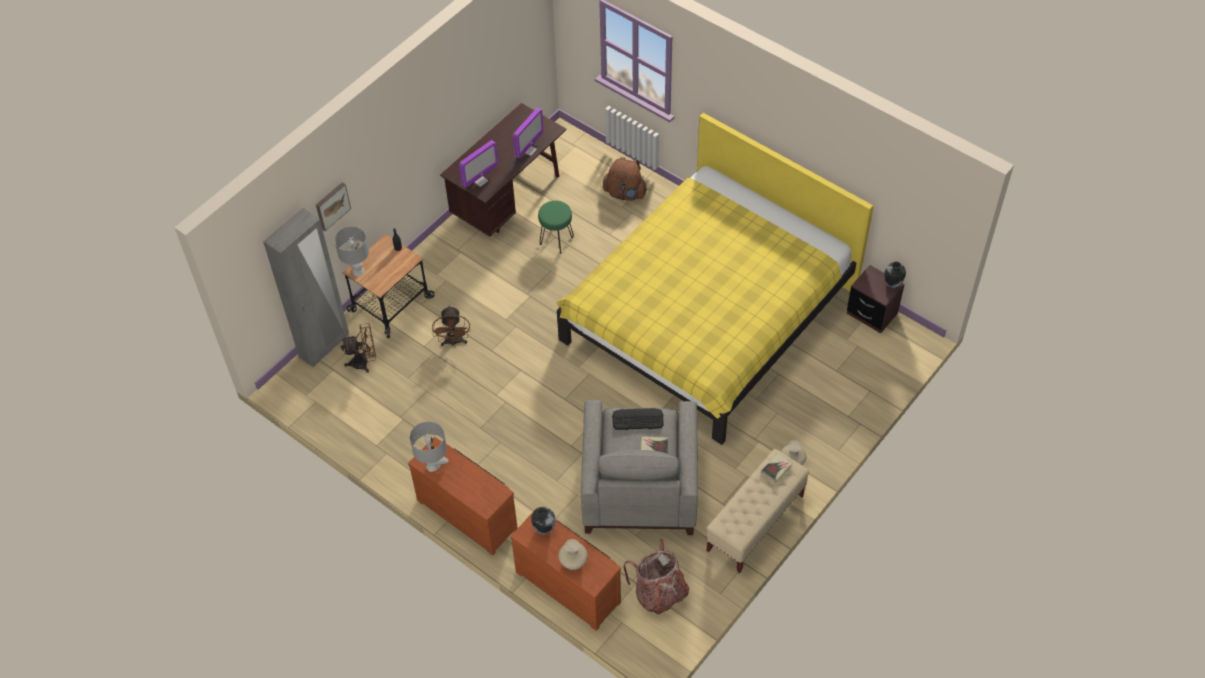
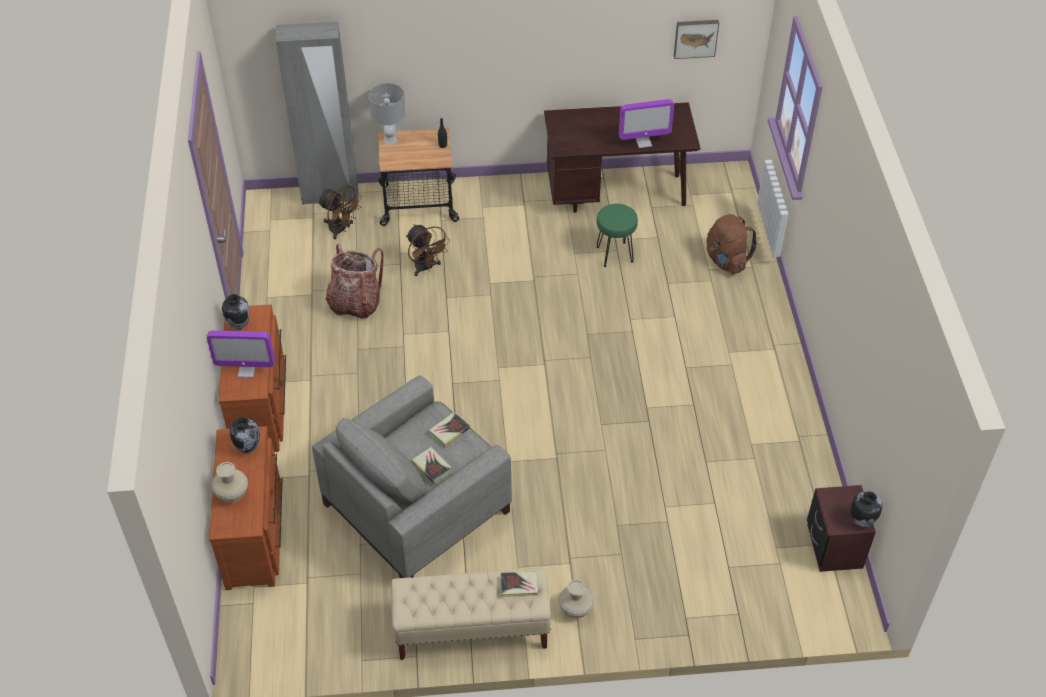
camera: 45 degrees right, 5 degrees down
(332, 205) = (383, 47): picture -> picture (695, 38)
(433, 465) = (239, 325): grey table lamp -> vase
(454, 342) = (426, 268): brown fan -> brown fan turned 75 degrees counterclockwise
(480, 180) = (570, 137): monitor -> monitor (246, 370)
(637, 419) = (449, 431): keyboard -> book
(659, 593) = (313, 609): backpack -> backpack (355, 303)
(707, 315) = (667, 417): yellow bed -> none

